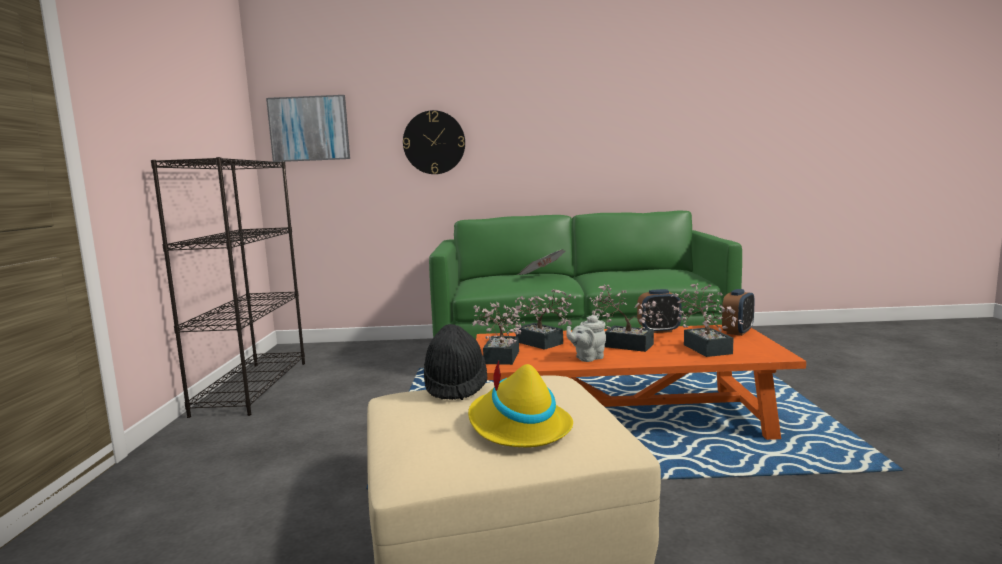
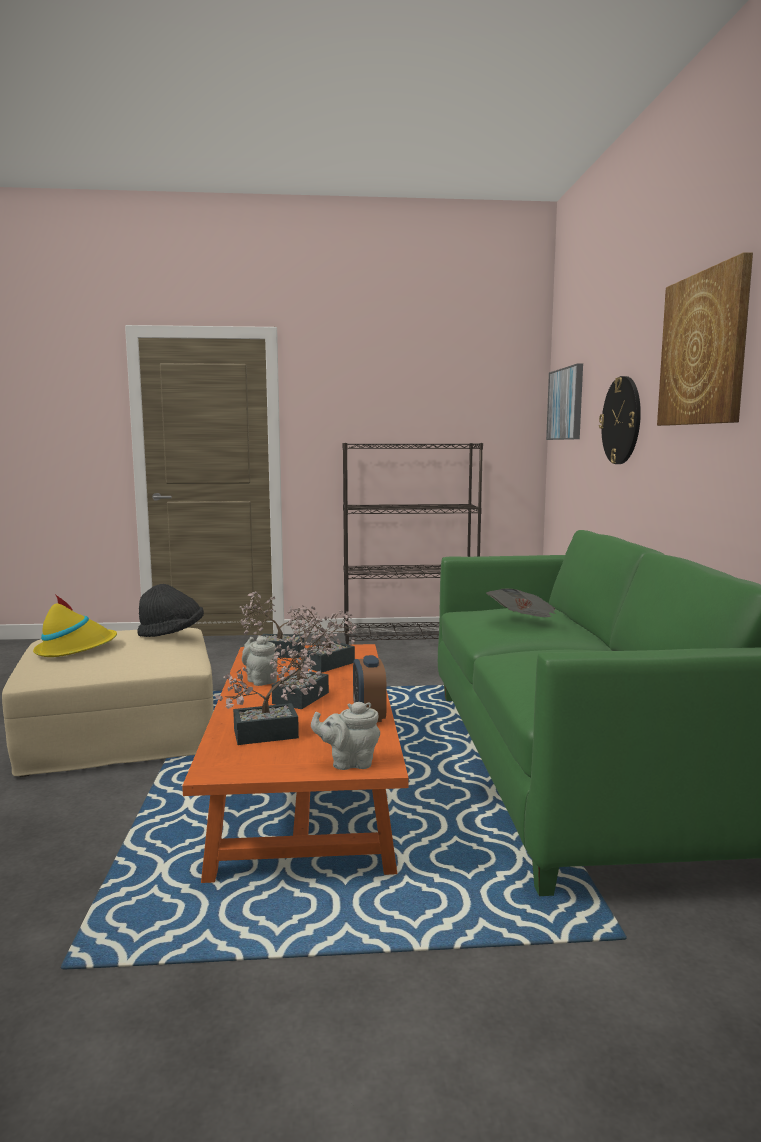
camera: 85 degrees right, 0 degrees up
(541, 101) = (704, 349): none -> picture
(738, 332) = (349, 763): alarm clock -> grey teapot

